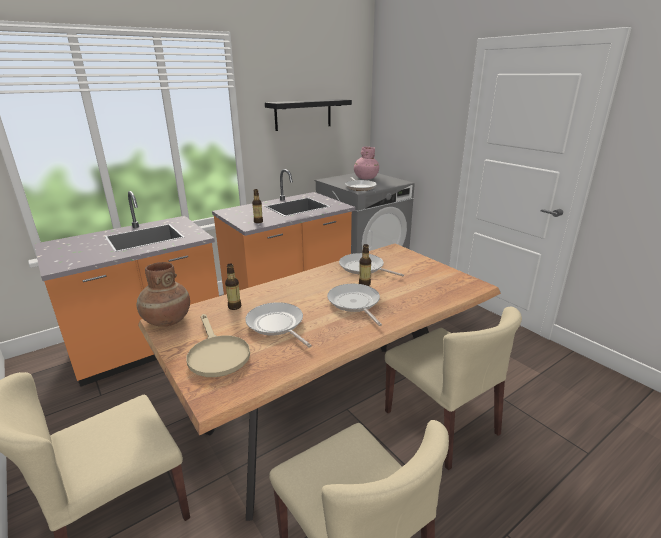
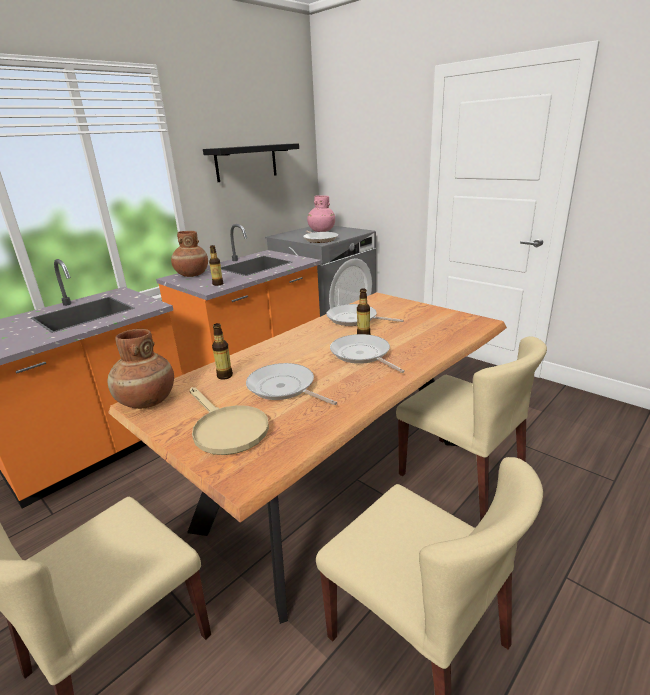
camera: 10 degrees left, 0 degrees up
(241, 210) = (192, 274): none -> brown vase

